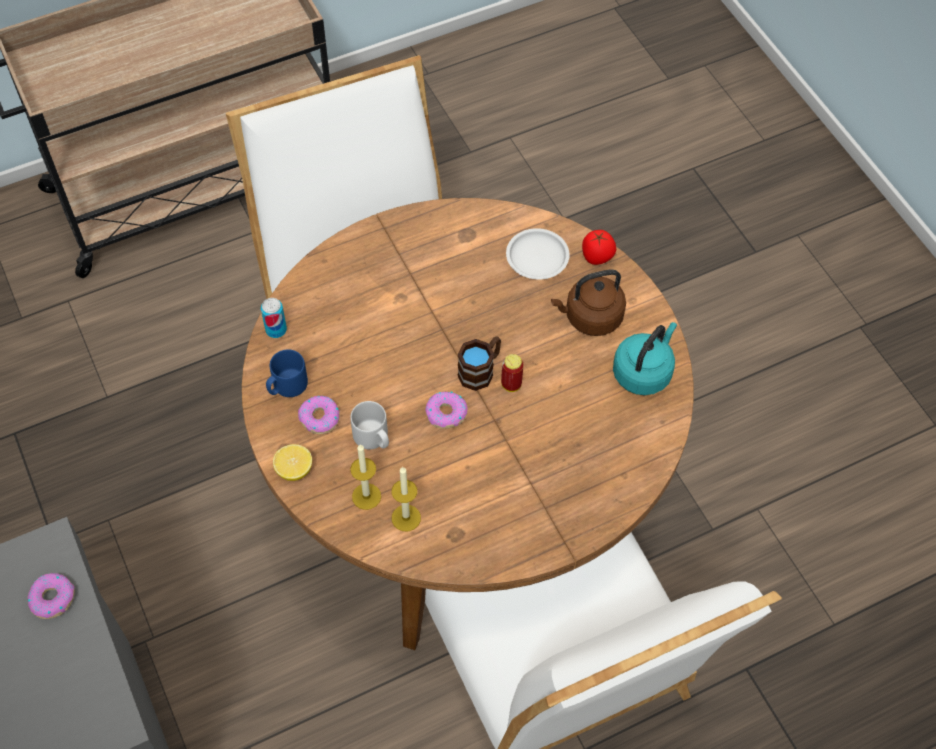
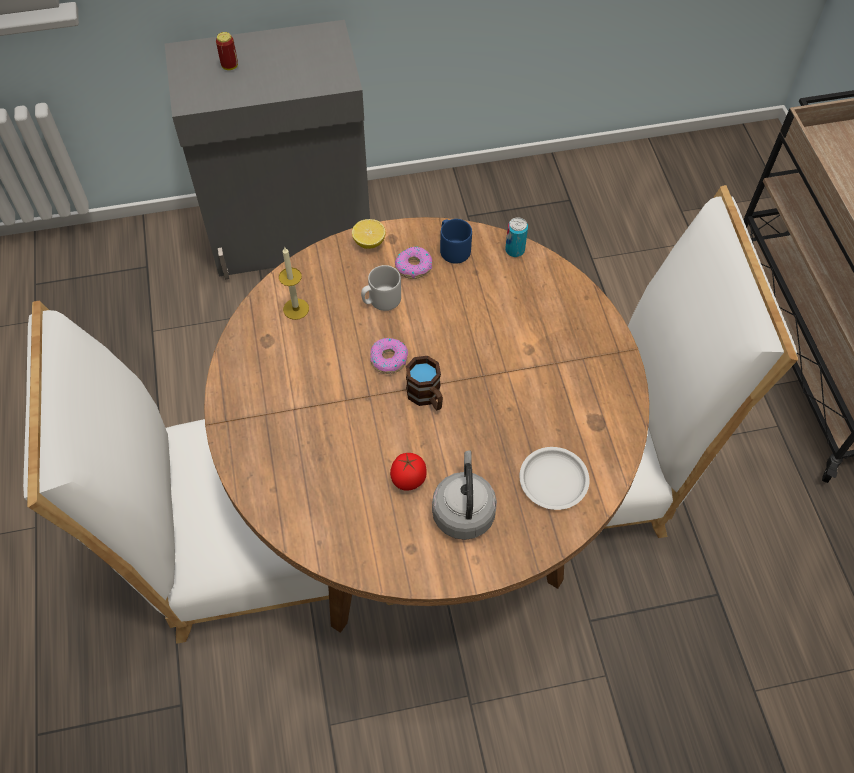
camera: 105 degrees right, 0 degrees up
(52, 598) = (298, 78): donut -> none
(366, 496) = (326, 285): candle -> none
(511, 384) = (403, 418): can -> can (230, 66)
(590, 318) = (463, 510): brown kettle -> grey kettle
(597, 257) = (541, 540): tomato -> tomato (408, 480)
(643, 372) = (382, 542): turquoise kettle -> none

